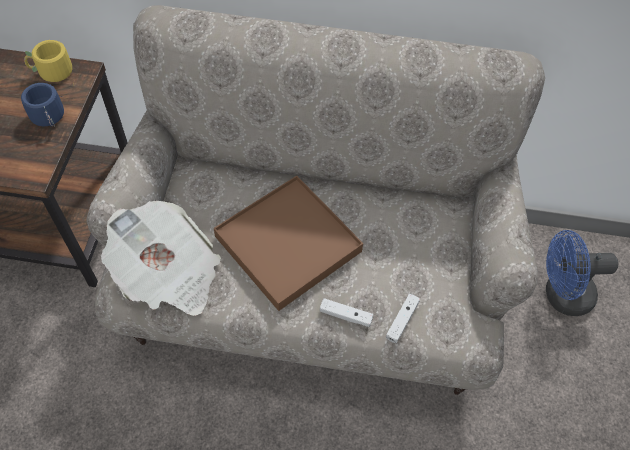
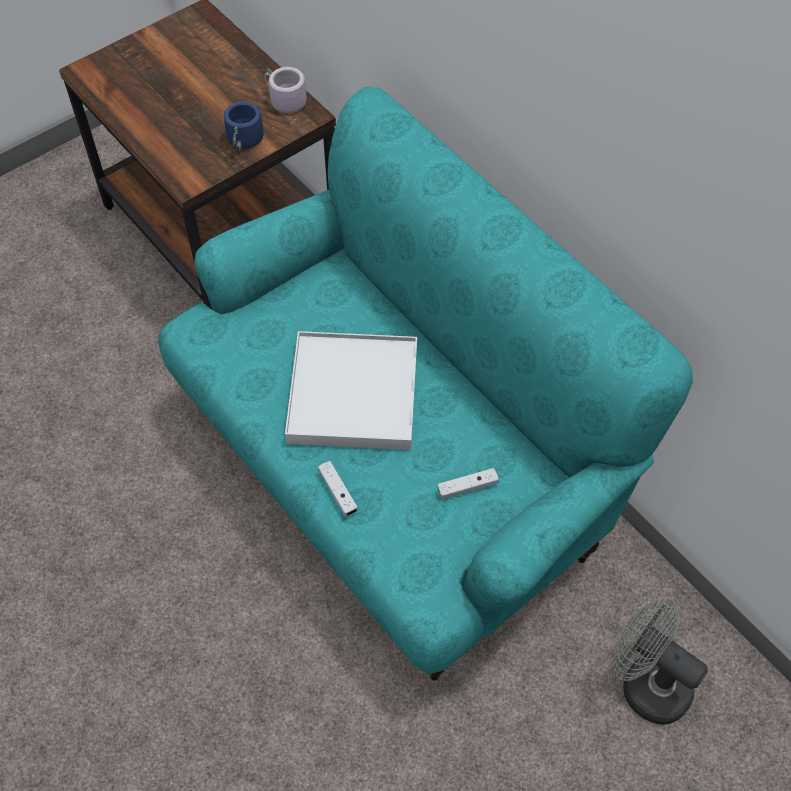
camera: 45 degrees right, 0 degrees up
(52, 74) = (284, 102): yellow mug -> grey mug
(168, 274) = (231, 345): newspaper -> none
(288, 243) = (353, 394): brown tray -> white tray
(311, 289) = (395, 474): beige sofa -> turquoise sofa
(402, 321) = (381, 535): white game controller -> white game controller (467, 487)
(560, 295) = (646, 683): blue fan -> grey fan

